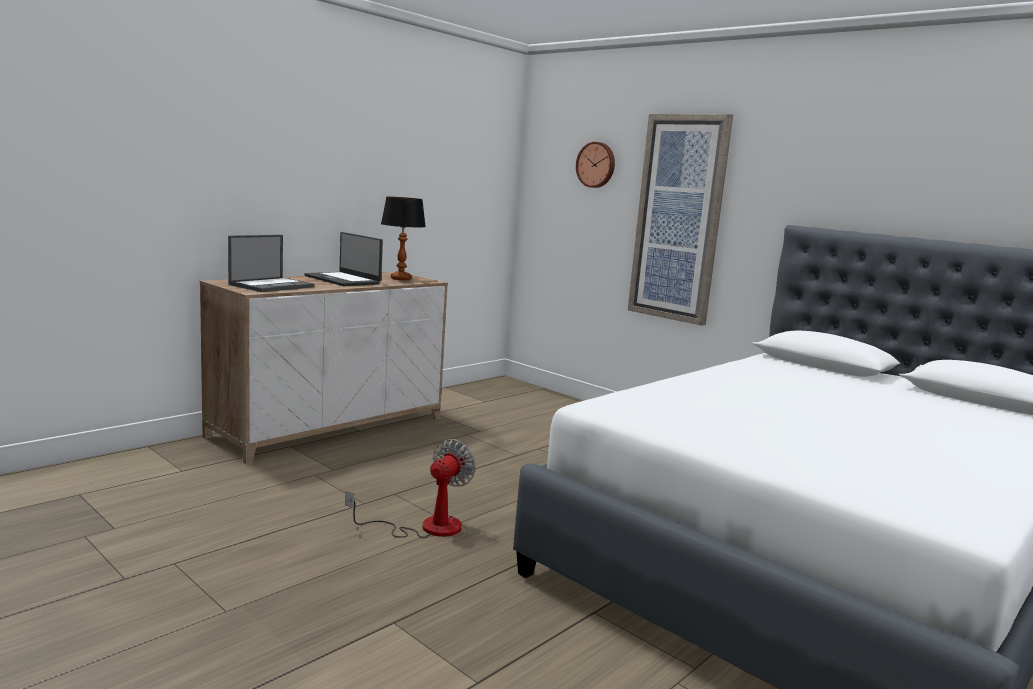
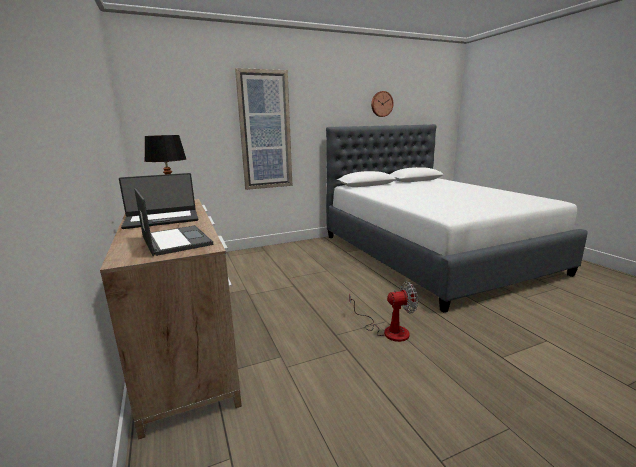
camera: 65 degrees left, 5 degrees up
(426, 527) = (388, 330): fan -> fan turned 120 degrees clockwise
(596, 165) = (197, 102): wall clock -> wall clock (381, 104)

